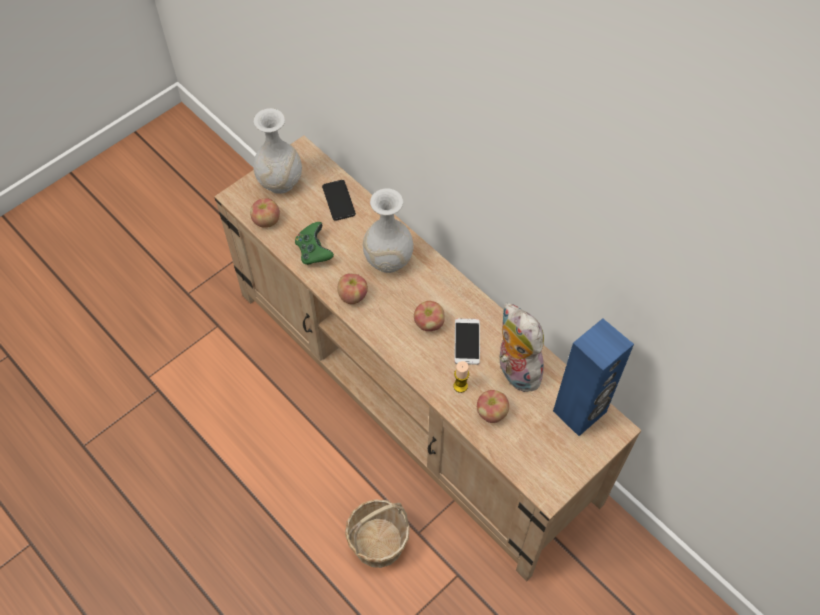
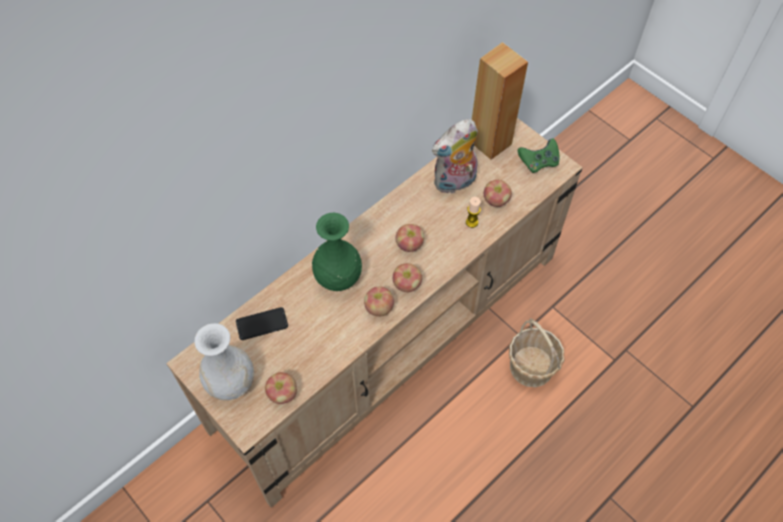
camera: 90 degrees left, 0 degrees up
(314, 251) = (325, 345): green game controller -> green game controller (538, 162)
(379, 321) = (407, 284): none -> apple
(388, 259) = (337, 278): white vase -> green vase
(467, 341) = (427, 216): phone -> none
(580, 412) = (490, 142): blue speaker -> brown speaker

